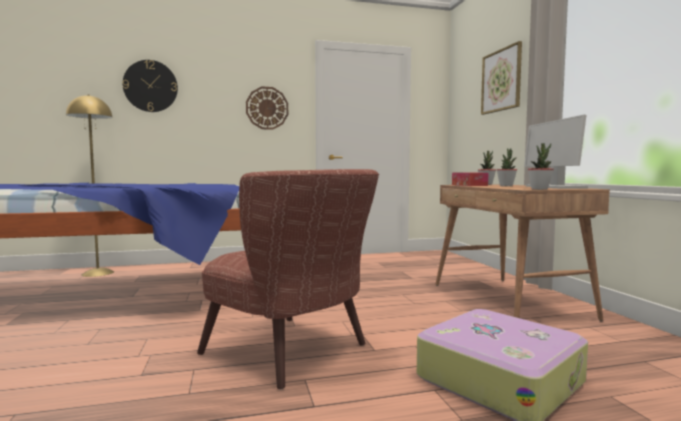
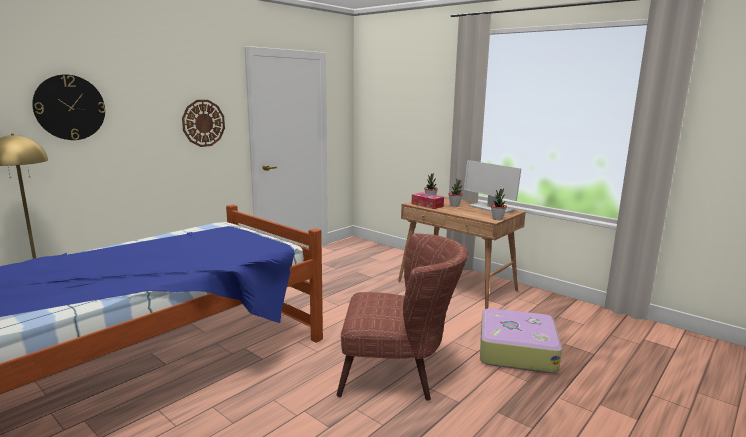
camera: 35 degrees left, 10 degrees up
(501, 80) = (419, 103): picture -> none

